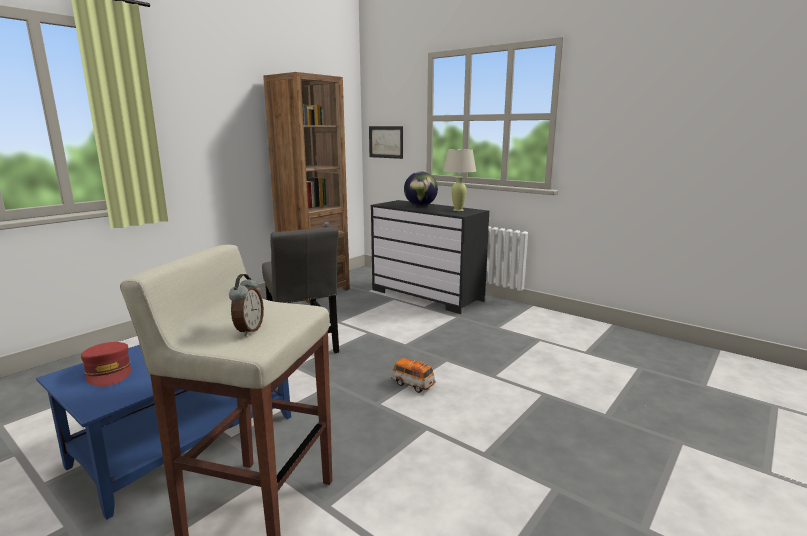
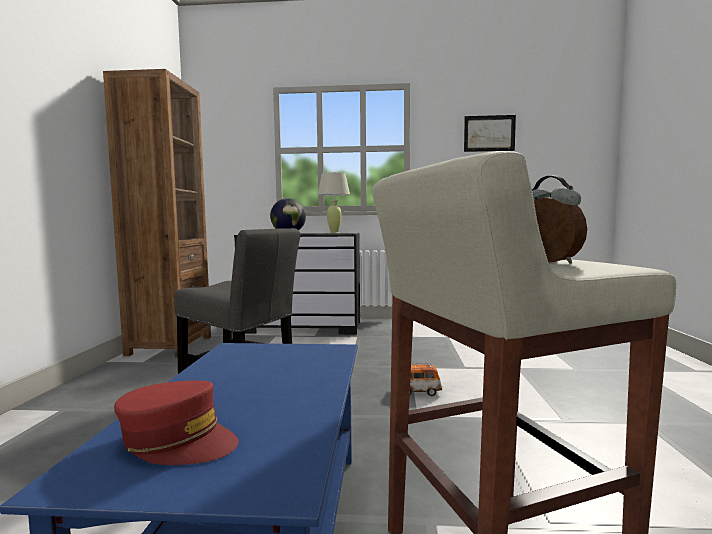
camera: 35 degrees left, 10 degrees down
(386, 142) = (221, 176): picture -> picture (489, 133)

